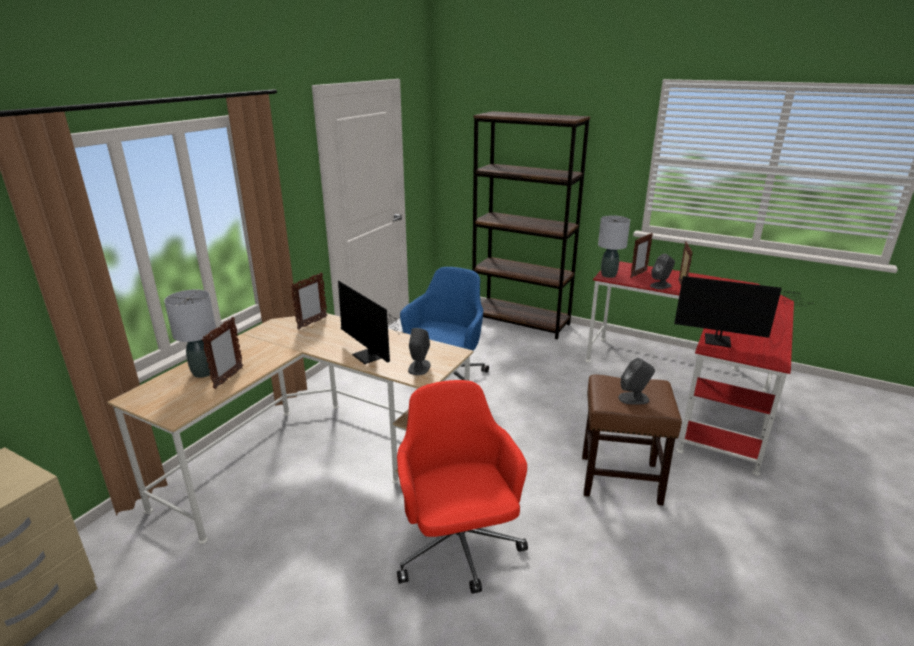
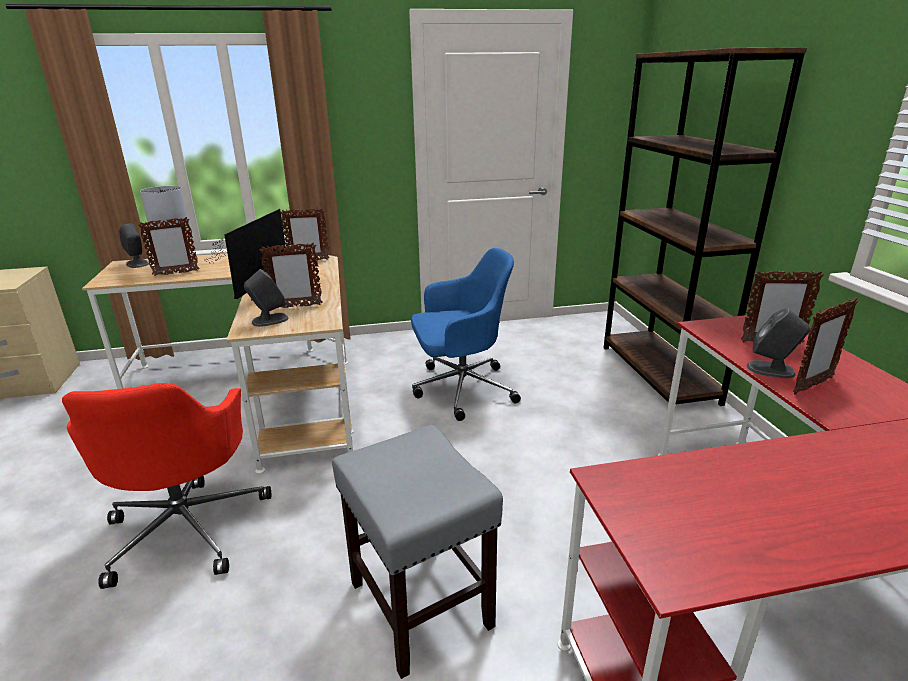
camera: 50 degrees right, 0 degrees up
(408, 353) = (296, 306): none -> picture frame
(458, 548) = (187, 527): red office chair -> red office chair turned 135 degrees clockwise
(608, 275) = (712, 327): grey table lamp -> none
(619, 479) = (419, 603): brown stool -> grey stool
(634, 398) = (400, 477): grey speaker -> grey speaker (137, 264)
(722, 341) = (657, 486): monitor -> none

